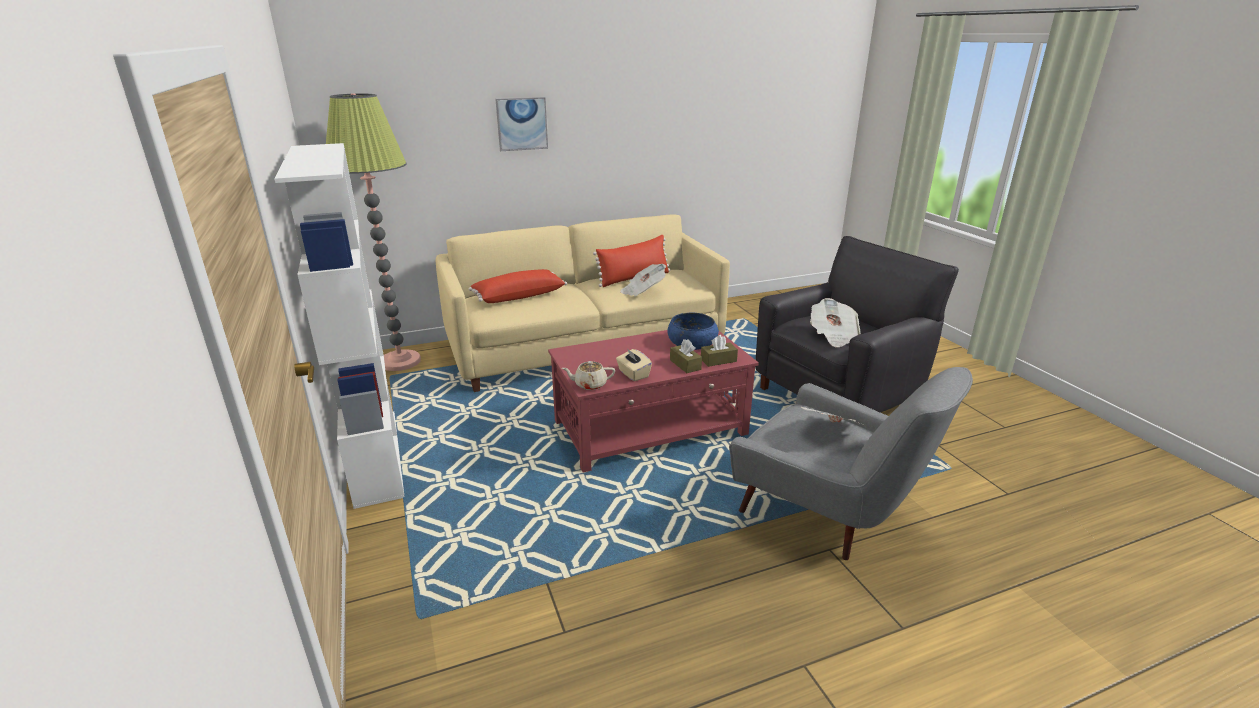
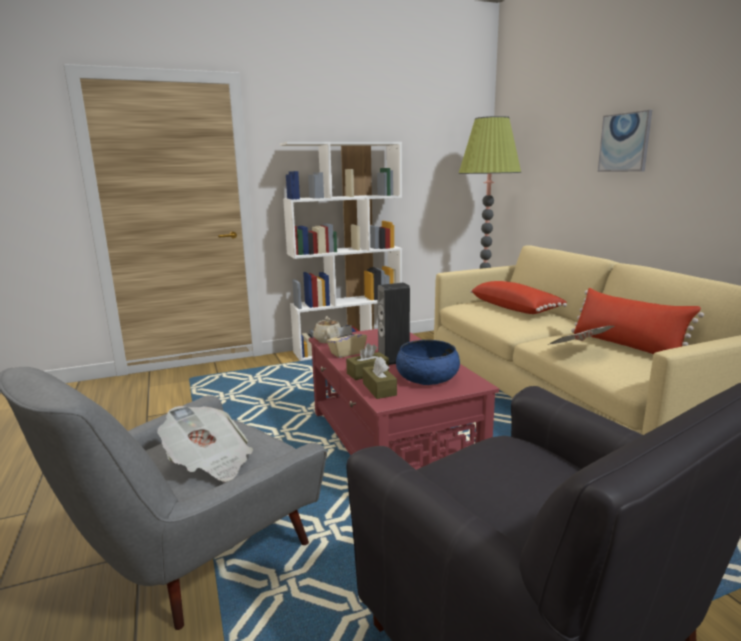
camera: 90 degrees right, 10 degrees down
(653, 354) = (394, 360): none -> speaker
(833, 336) = (470, 474): newspaper -> none

